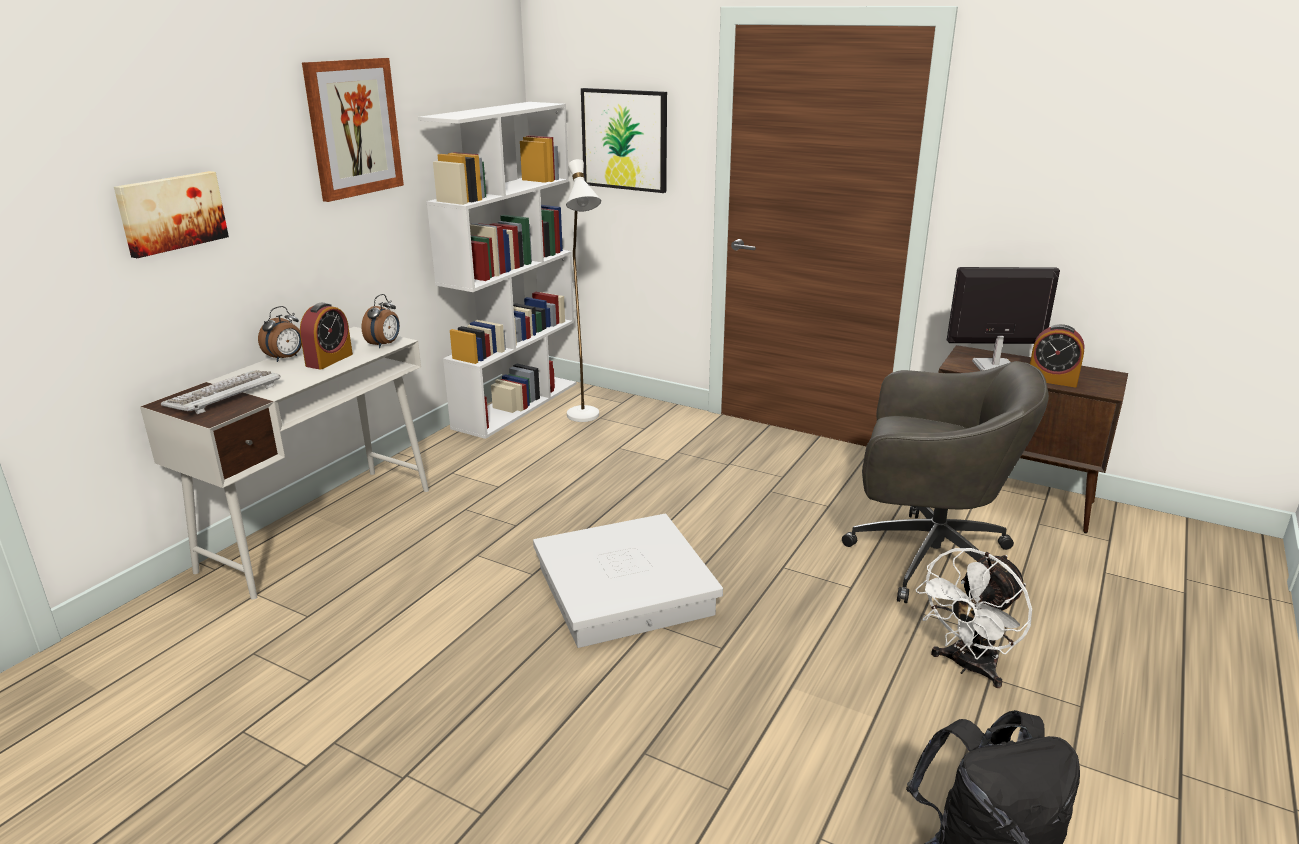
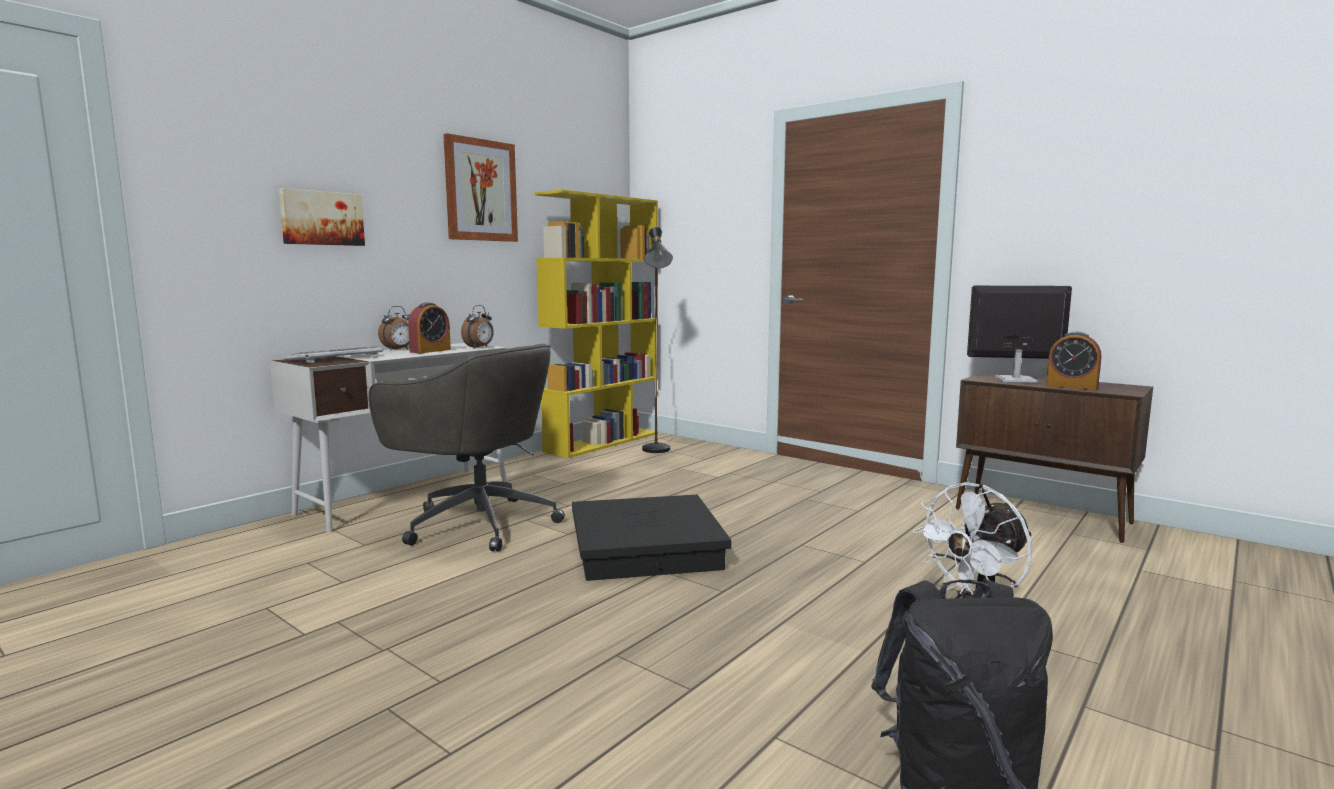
camera: 10 degrees right, 15 degrees down
(516, 405) = (603, 442): white bookcase -> yellow bookcase
(586, 420) = (657, 452): white floor lamp -> black floor lamp
(625, 140) = (701, 224): picture -> none
(625, 590) = (646, 548): white storage box -> black storage box
(926, 558) = (947, 548): grey office chair -> grey office chair (477, 523)

